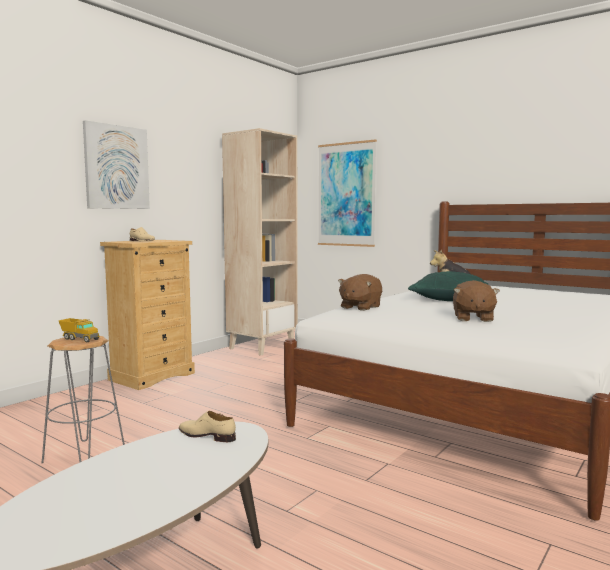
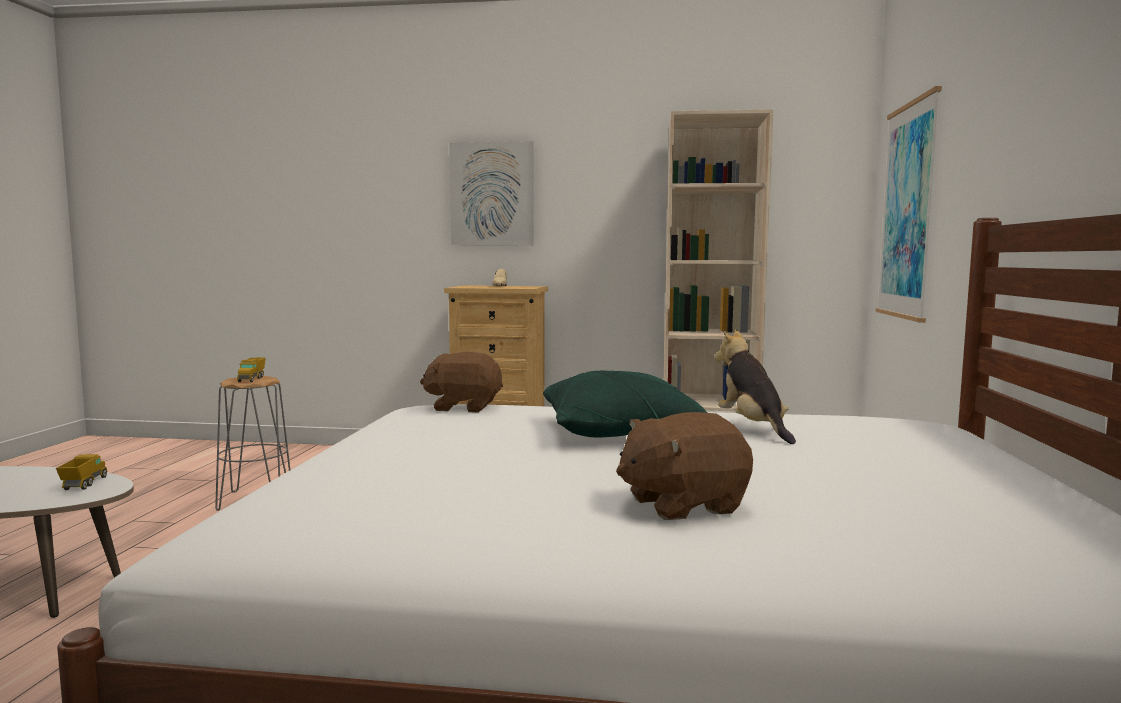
camera: 60 degrees right, 0 degrees up
(207, 436) = (84, 484): beige shoe -> toy truck
(472, 318) = (416, 457): brown plush toy -> brown plush toy (682, 504)

